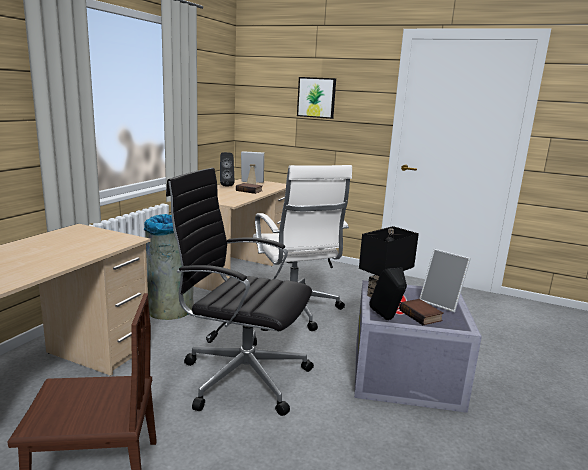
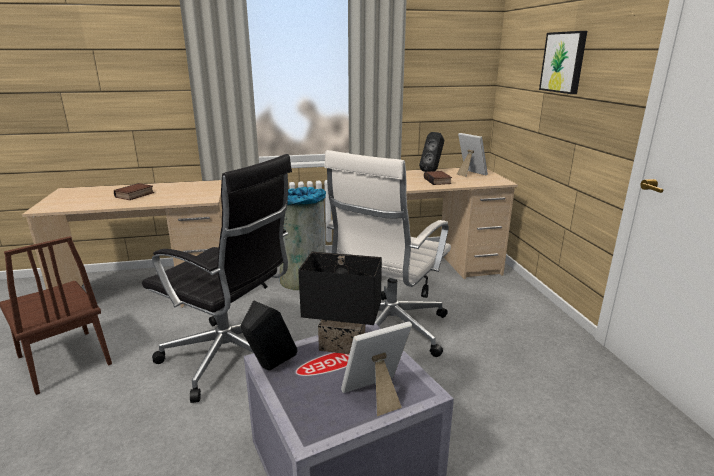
camera: 55 degrees right, 5 degrees up
(241, 376) = (231, 358): black office chair -> black office chair turned 135 degrees clockwise
(421, 315) = (310, 390): book -> book (135, 195)
(442, 303) = (376, 395): picture frame -> picture frame turned 60 degrees clockwise

